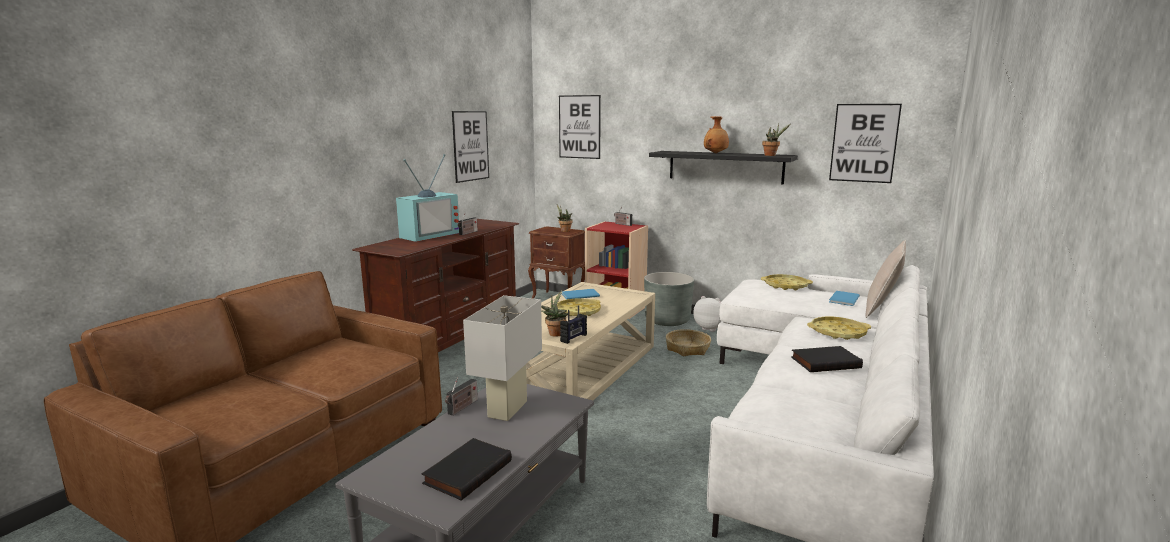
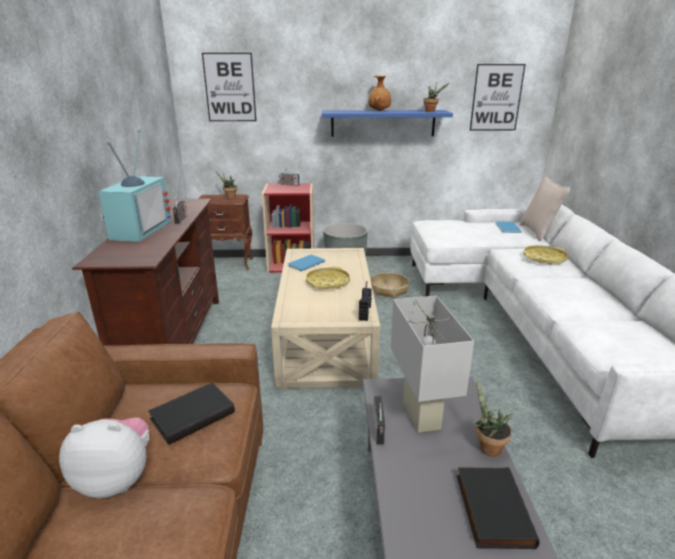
camera: 30 degrees left, 10 degrees up
(470, 146) = (136, 115): picture -> none
(555, 333) = (340, 312): potted plant -> potted plant (487, 447)
(710, 328) = (384, 266): plush toy -> plush toy (117, 478)
(725, 167) = (383, 123): black shelf -> blue shelf
(786, 286) = (457, 223): yellow tray -> none
(825, 362) = (577, 287): black book -> black book (192, 414)

